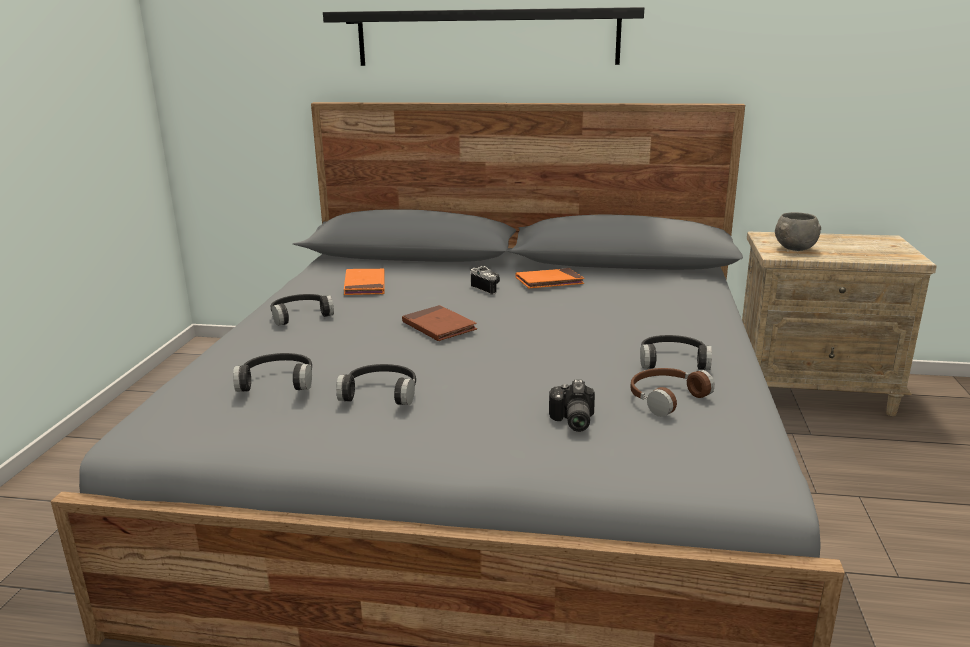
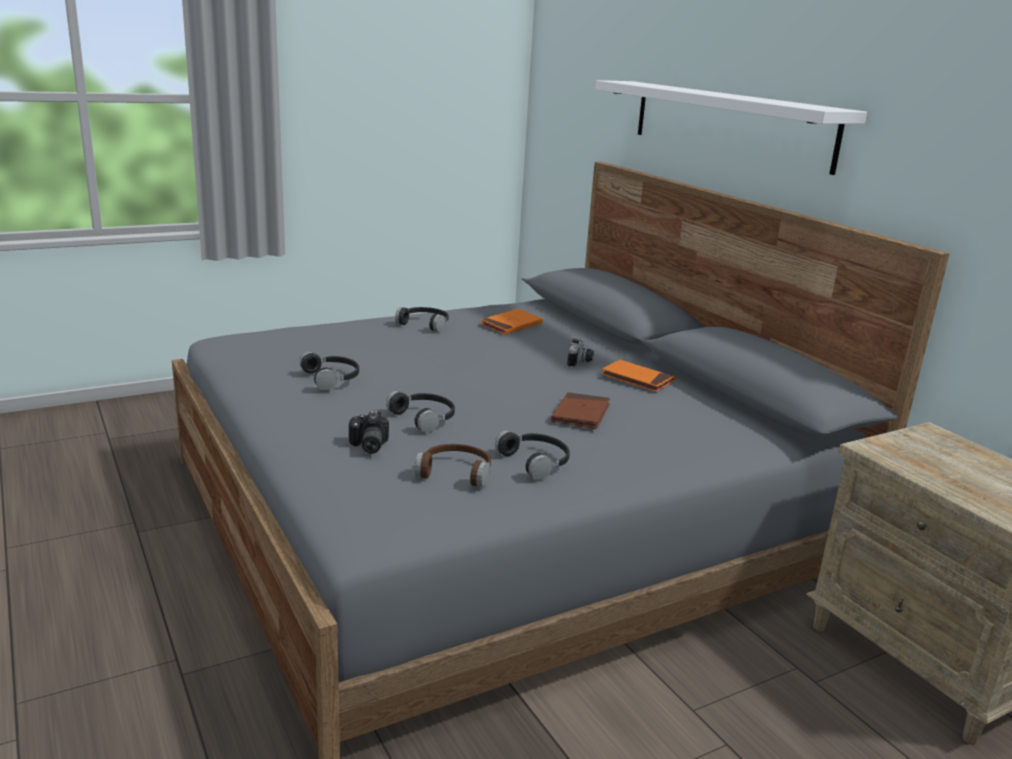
camera: 50 degrees right, 0 degrees up
(278, 381) = (305, 346): black headphones -> black headphones (425, 418)
(439, 327) = (466, 365): brown book -> brown book (581, 414)
(486, 37) = (728, 123): black shelf -> white shelf
(571, 421) = (367, 446): camera -> camera turned 60 degrees counterclockwise
(794, 249) = (910, 454): grey bowl -> none

